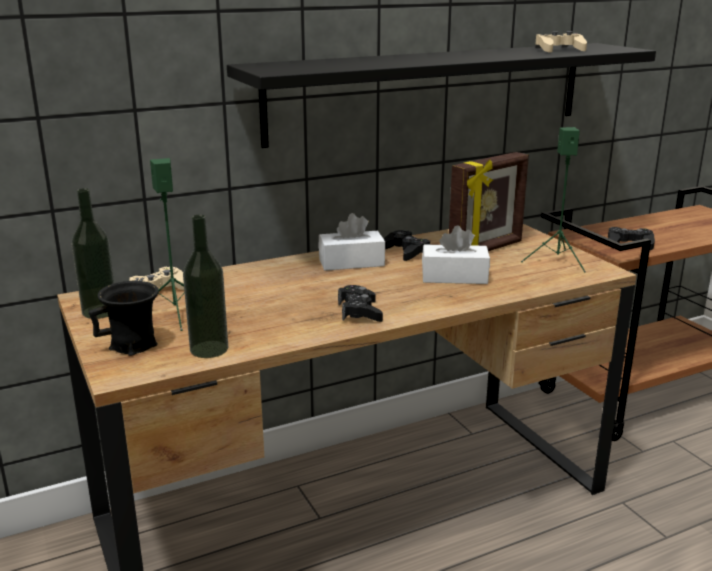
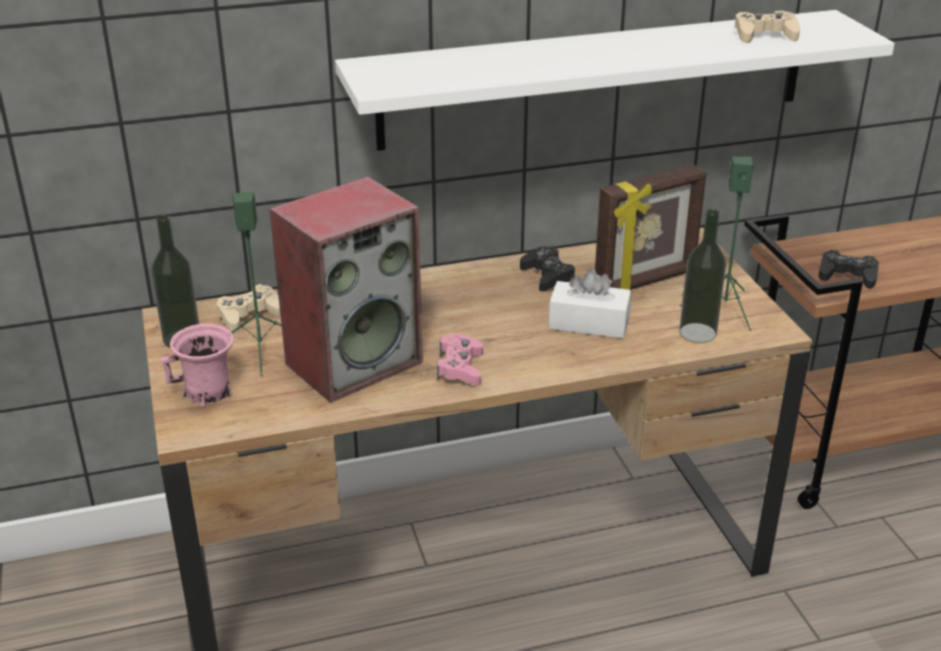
camera: 10 degrees right, 10 degrees up
(134, 346) = (208, 392): black mug -> pink mug
(209, 349) = (284, 406): bottle -> bottle (697, 333)
(264, 315) = (354, 361): none -> speaker
(351, 262) = (476, 288): white tissue box -> none
(359, 312) = (460, 367): black game controller -> pink game controller
(431, 91) = (596, 79): black shelf -> white shelf

